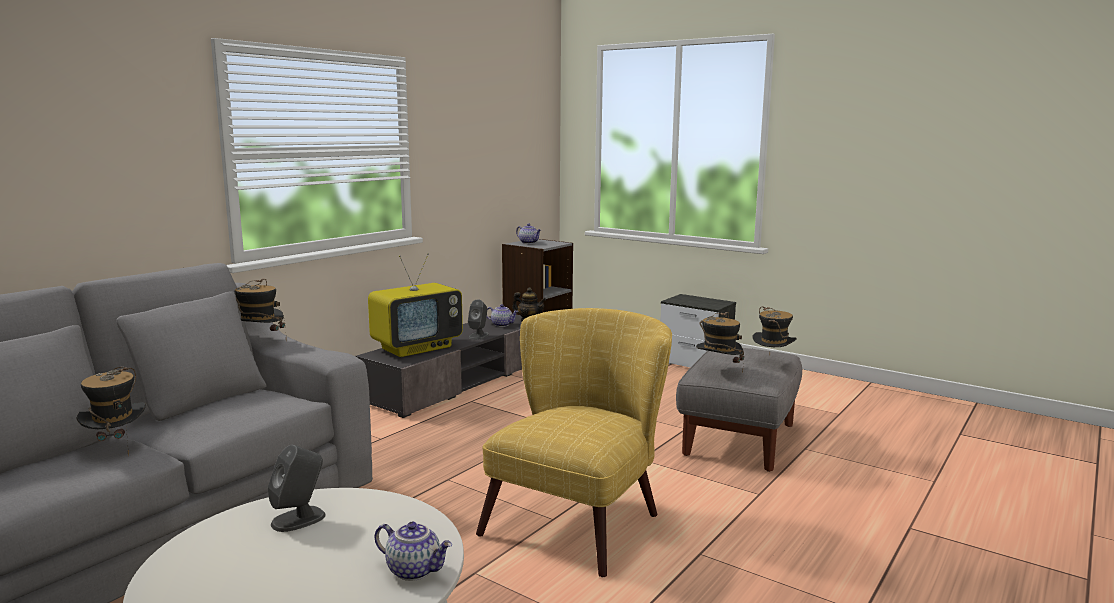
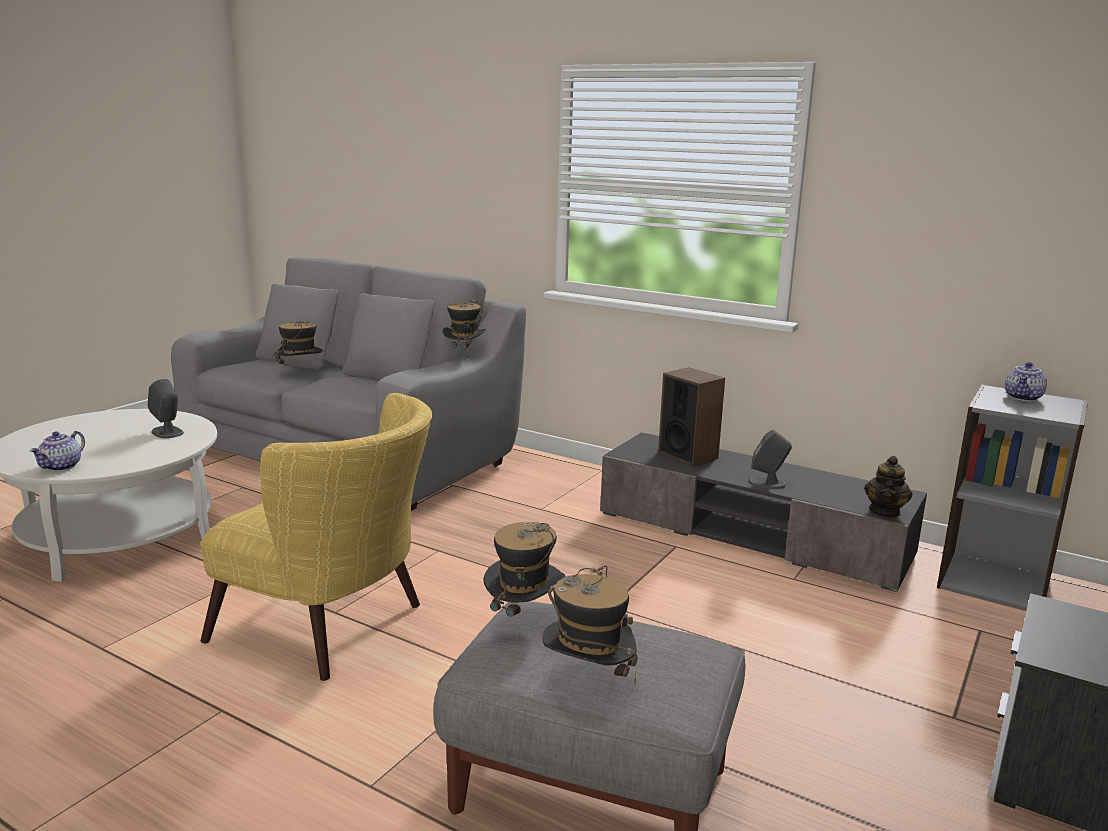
camera: 85 degrees right, 5 degrees up
(417, 347) = (688, 455): television -> speaker
(502, 325) = (843, 494): teapot -> none

